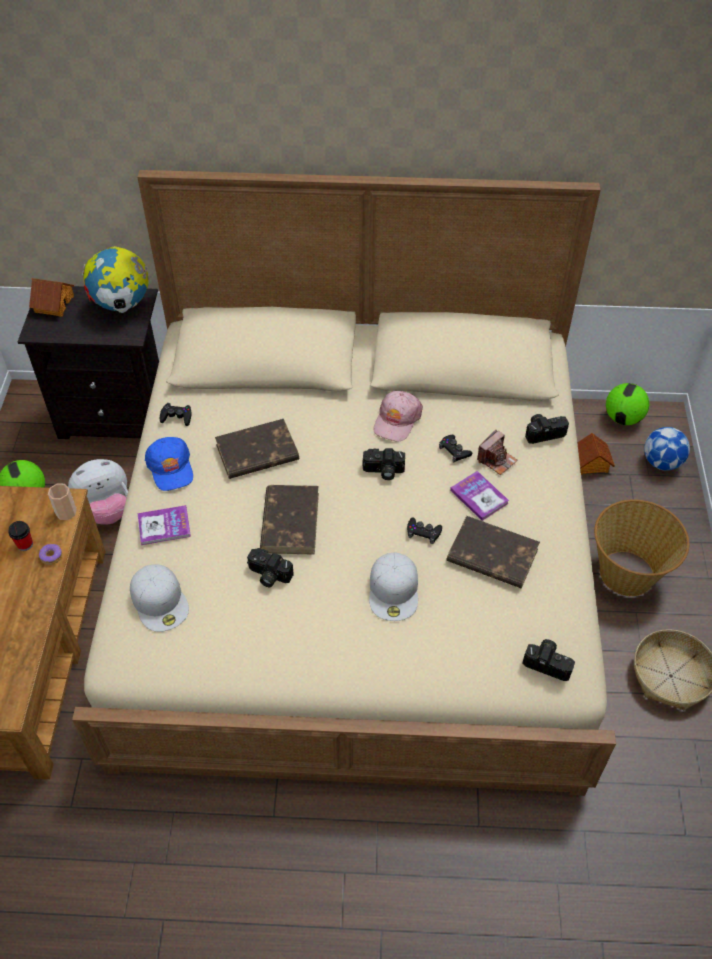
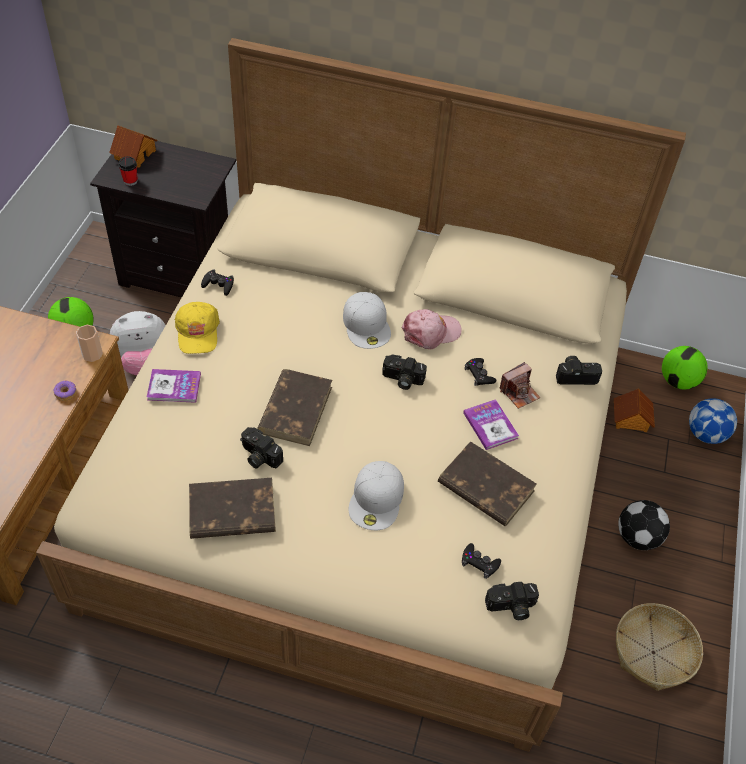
camera: 10 degrees right, 0 degrees up
(25, 544) = (45, 376): cup -> cup (130, 181)
(122, 305) = (198, 167): globe -> none
(160, 601) = (148, 458): white cap -> white cap (367, 325)
(170, 467) = (197, 332): blue cap -> yellow cap
(256, 453) = (284, 335): brown book -> brown book (231, 512)
(397, 420) = (431, 332): pink cap -> pink cap turned 150 degrees counterclockwise
(423, 532) = (423, 448): black game controller -> black game controller (479, 563)
(548, 662) = (511, 607): camera -> camera turned 135 degrees clockwise
(627, 573) = (638, 538): basket -> football

